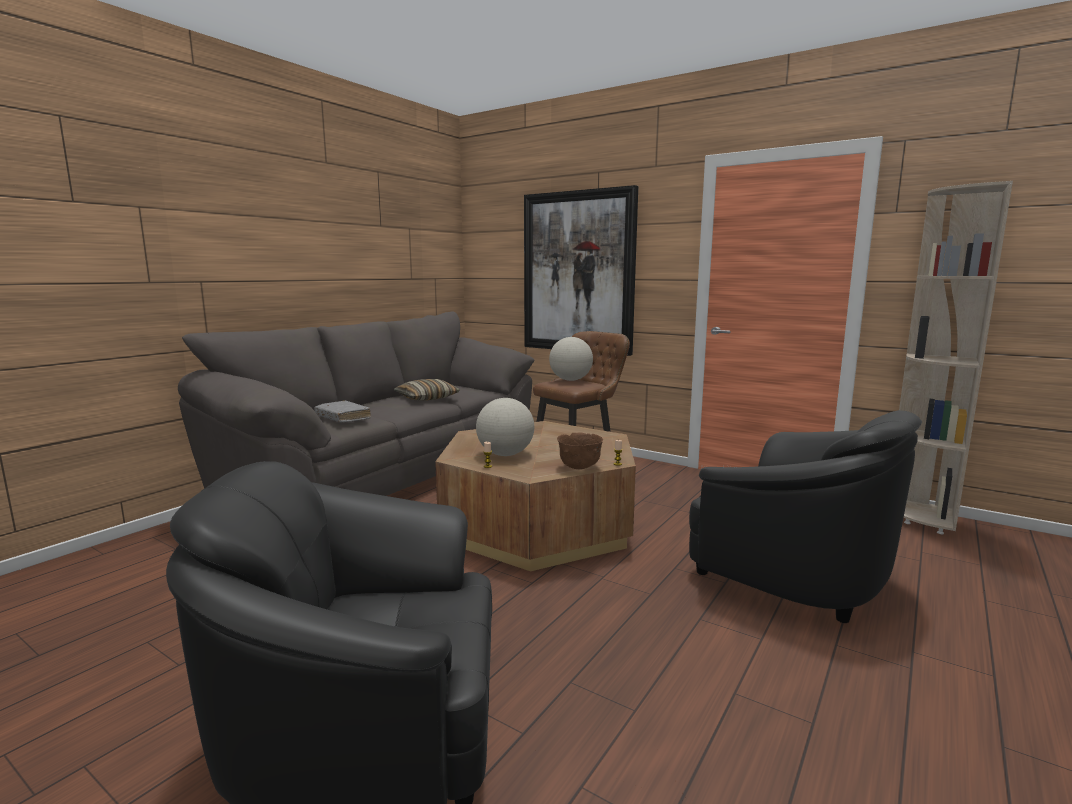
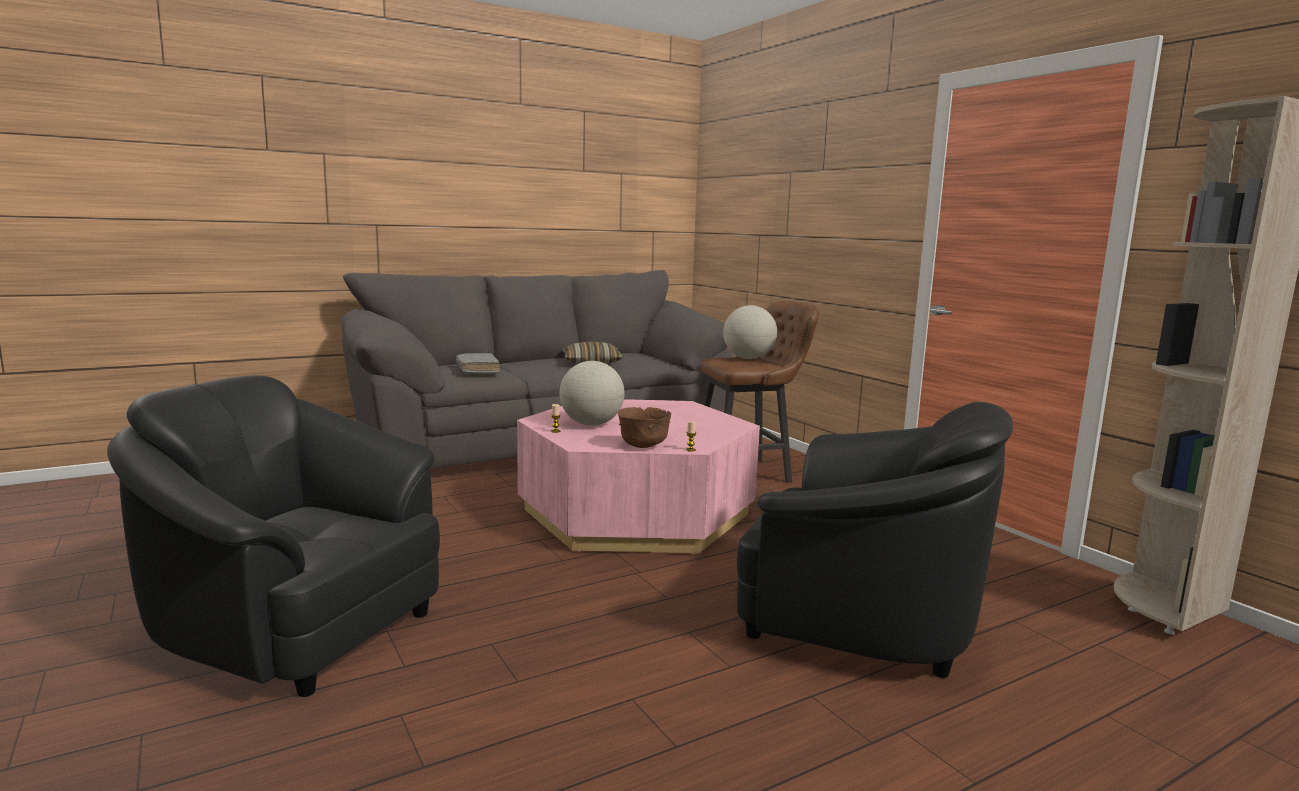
camera: 25 degrees right, 0 degrees up
(538, 524) = (636, 513): brown coffee table -> pink coffee table
(578, 273) = (800, 228): picture -> none
(791, 576) = (859, 623): black armchair -> black armchair turned 45 degrees counterclockwise

